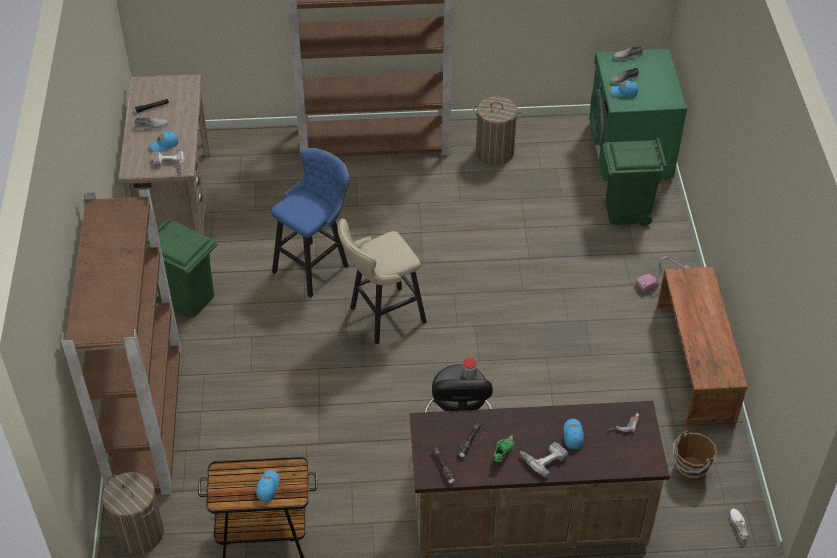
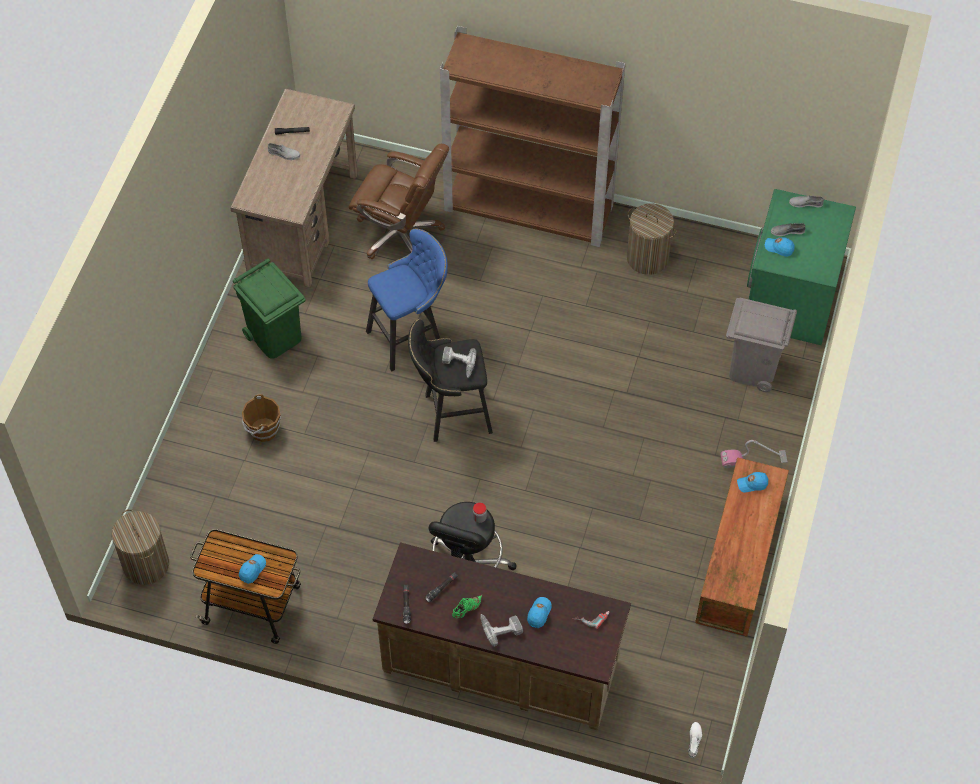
camera: 20 degrees right, 10 degrees up
(146, 420) = (191, 454): brown bookcase -> none
(164, 145) = (287, 180): blue cap -> blue cap (752, 484)
(169, 165) = (284, 205): power drill -> power drill (458, 364)
(270, 189) = (400, 235): none -> brown office chair
(380, 318) = (449, 415): beige stool -> black stool
(626, 211) = (752, 369): green trash can -> grey trash can
(690, 469) = (676, 669): brown bucket -> brown bucket (263, 430)

